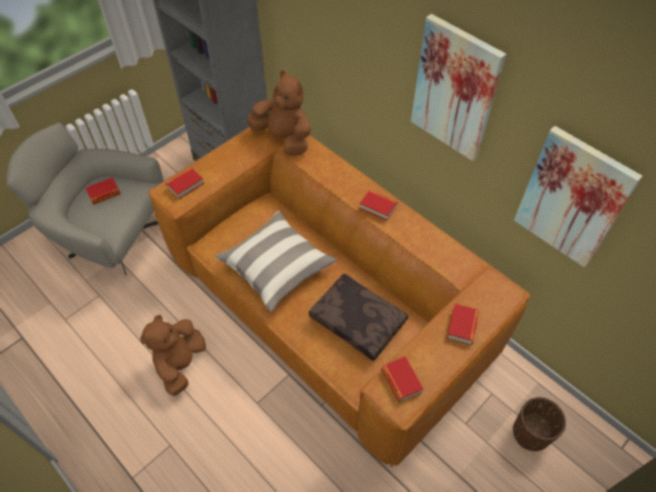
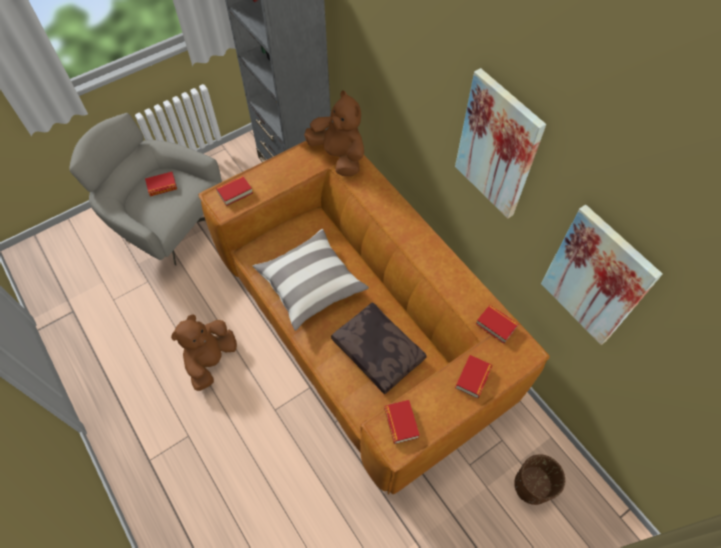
camera: 10 degrees right, 5 degrees up
(378, 207) = (416, 242): book -> book (496, 325)

